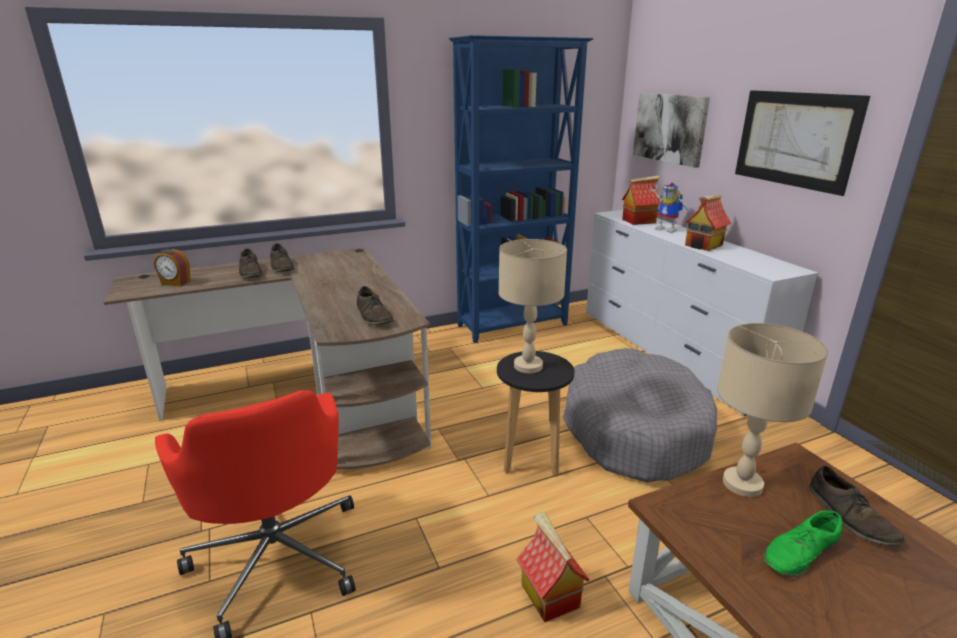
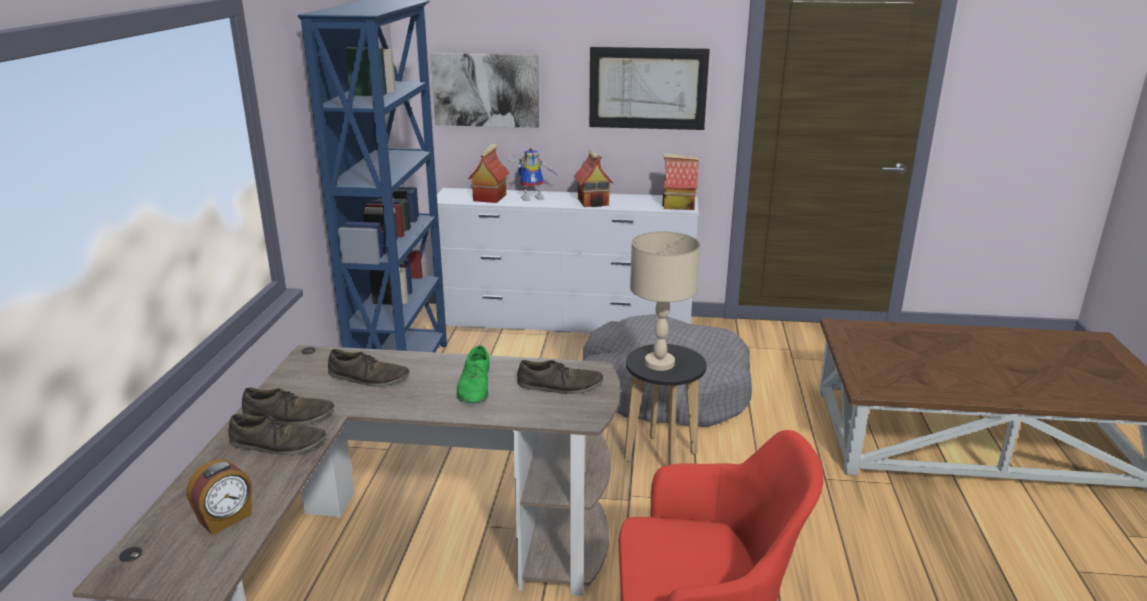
camera: 60 degrees left, 0 degrees up
(548, 595) = (832, 512): toy house -> toy house (678, 205)
(741, 483) = (855, 354): beige table lamp -> none
(800, 553) = (926, 366): green shoe -> green shoe (475, 387)
(850, 516) = (902, 338): brown shoe -> brown shoe (368, 378)

